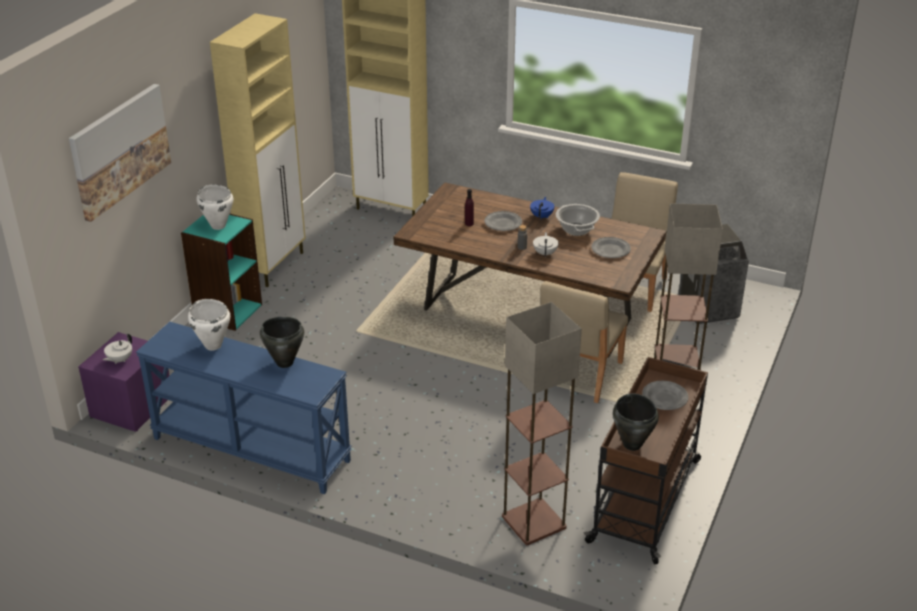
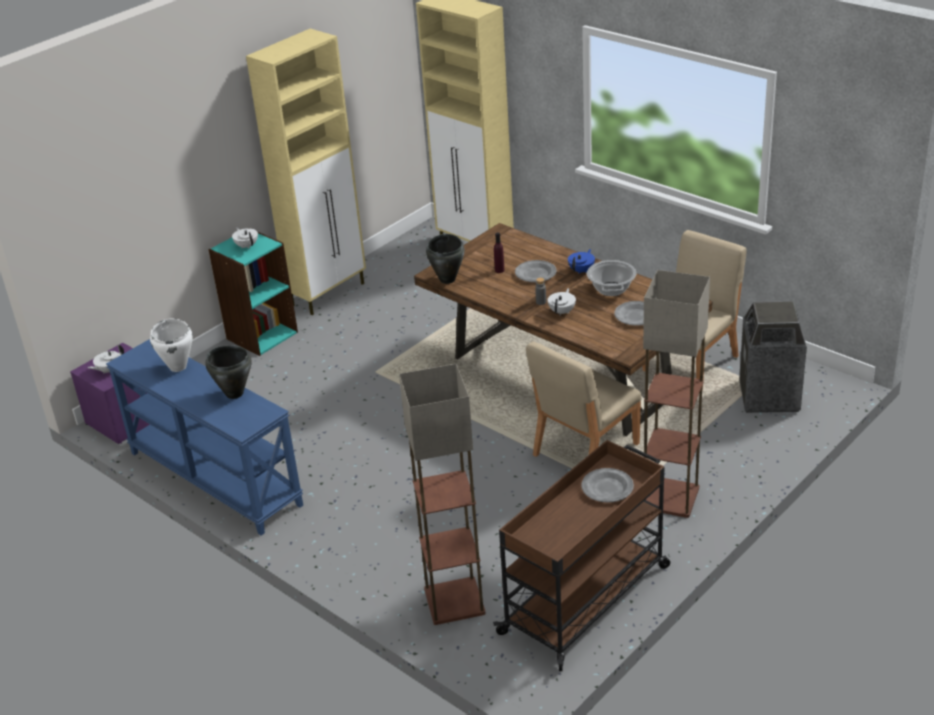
camera: 20 degrees right, 0 degrees up
(120, 150) = (126, 160): picture -> none
(218, 225) = (247, 246): white cooking pot -> white teapot
(632, 444) = (542, 533): black cooking pot -> black cooking pot (448, 279)

